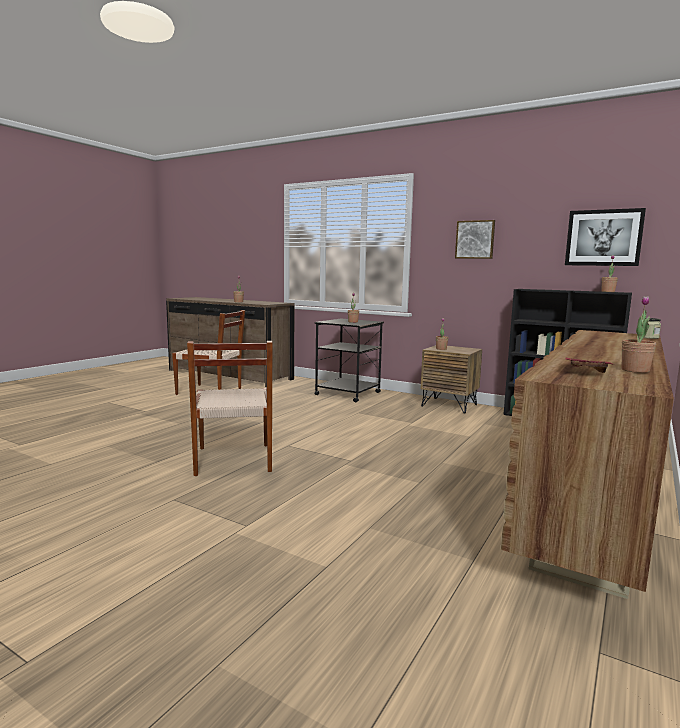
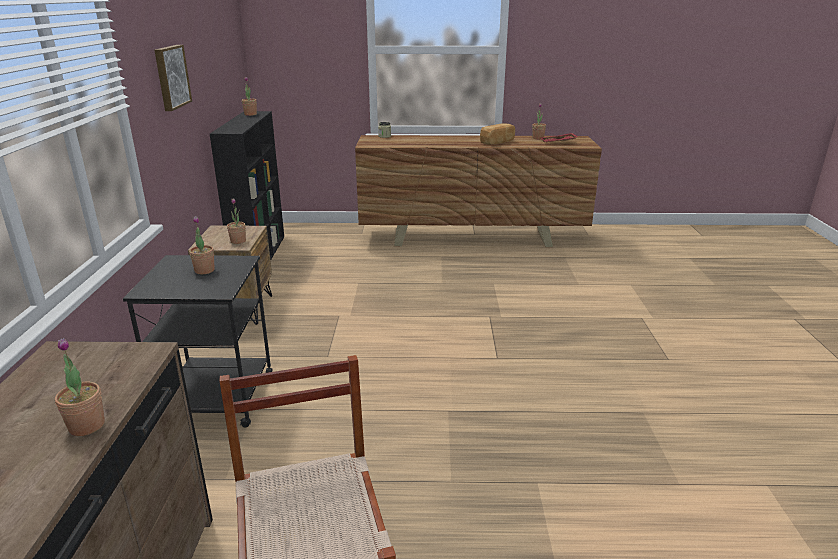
camera: 120 degrees left, 15 degrees up
(233, 461) = (574, 369): chair -> none
(597, 354) = (498, 142): none -> bread
(603, 238) = (224, 58): picture -> none

